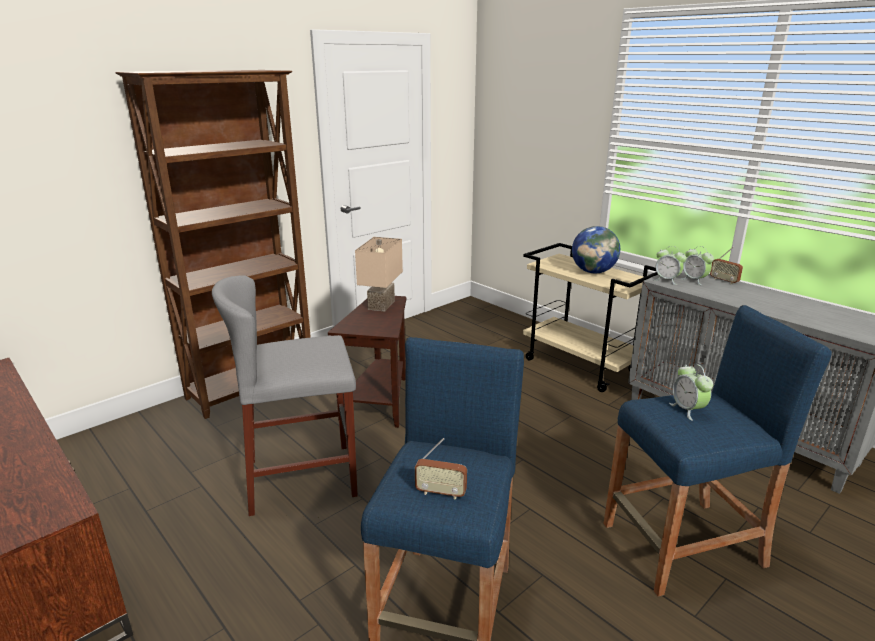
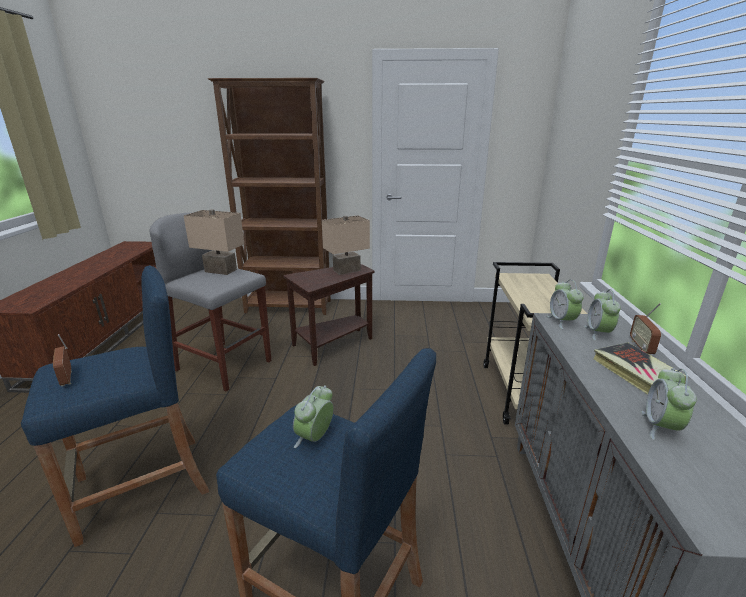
camera: 45 degrees right, 0 degrees up
(290, 348) = (219, 271): none -> beige table lamp
(593, 272) = (542, 296): globe -> none
(748, 294) = (636, 372): none -> book
(803, 314) = (660, 427): none -> alarm clock

